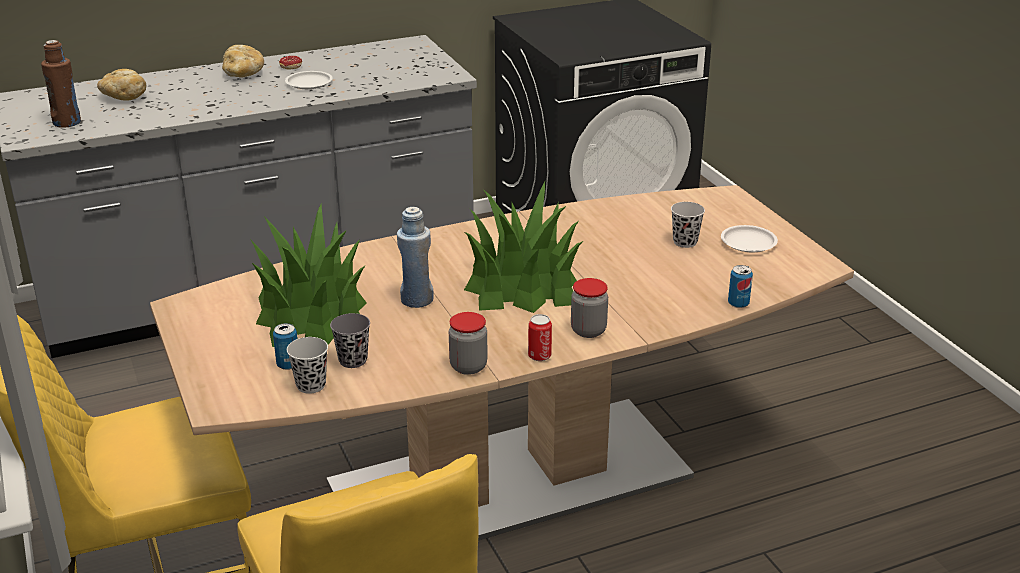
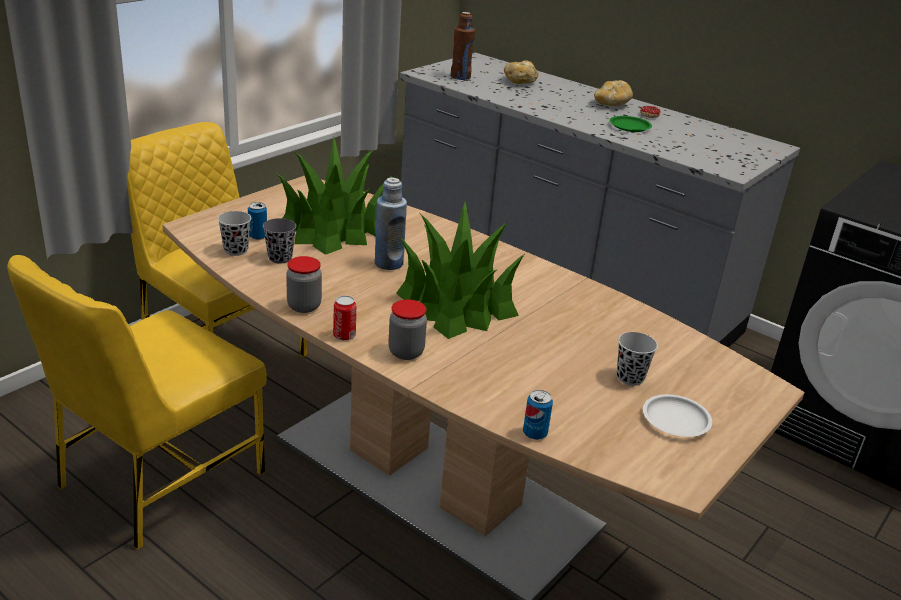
camera: 60 degrees right, 0 degrees up
(308, 83) = (629, 126): white plate -> green plate

